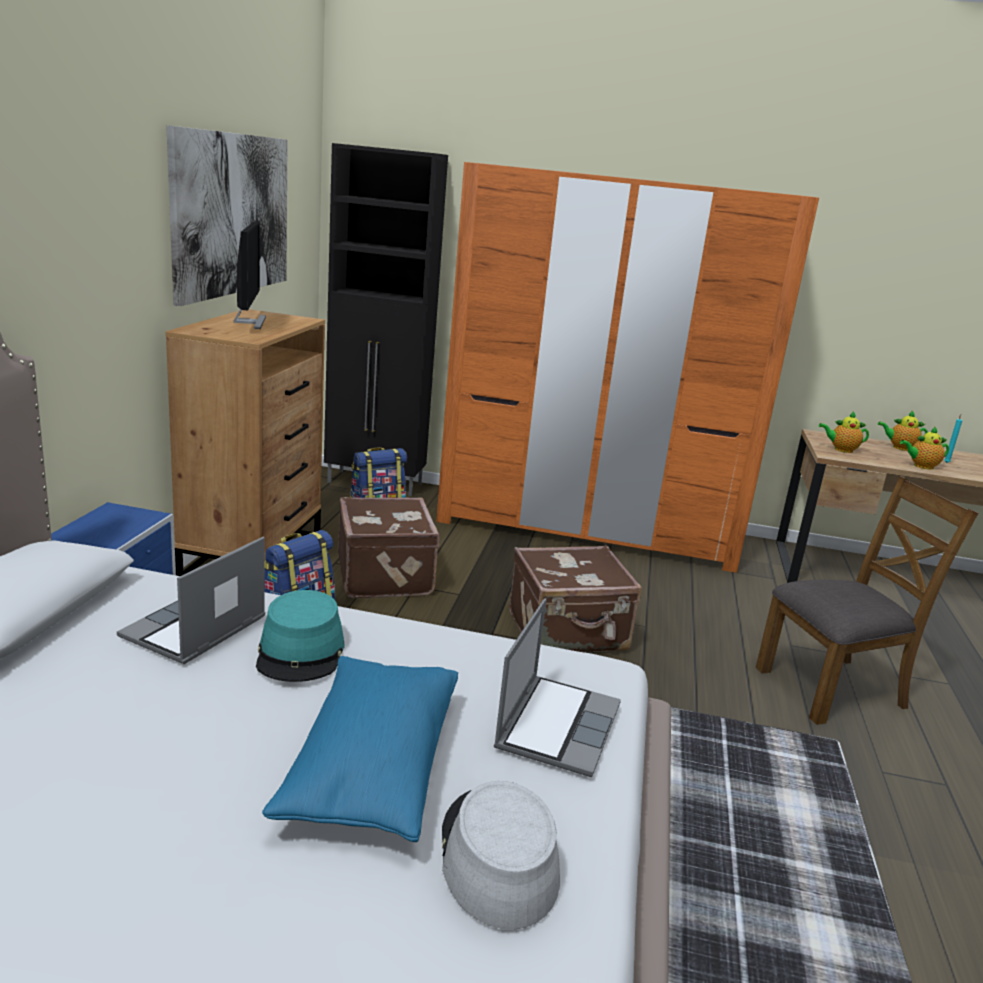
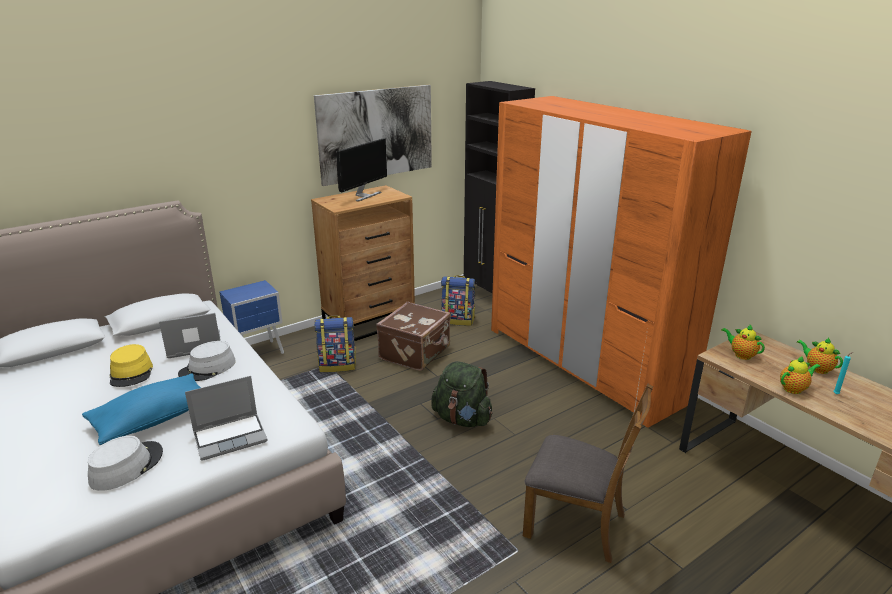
camera: 45 degrees right, 5 degrees up
(155, 716) = (131, 373): none -> yellow hat
(301, 652) = (208, 368): turquoise hat -> grey hat
(568, 632) = (462, 419): brown suitcase -> green backpack
(921, 466) = (794, 389): teapot -> teapot turned 120 degrees clockwise

